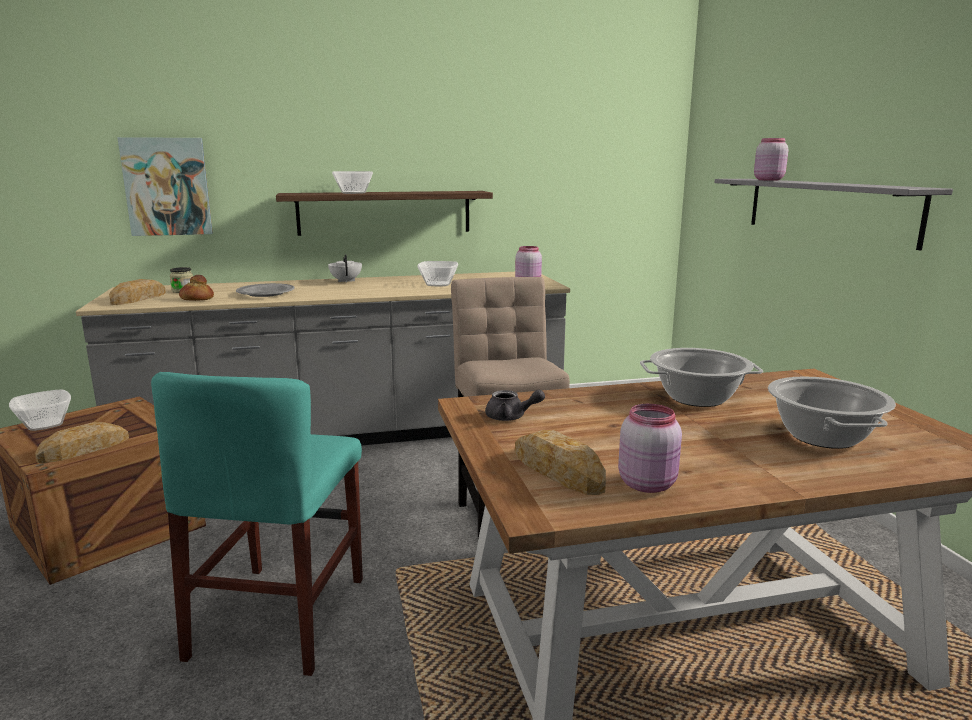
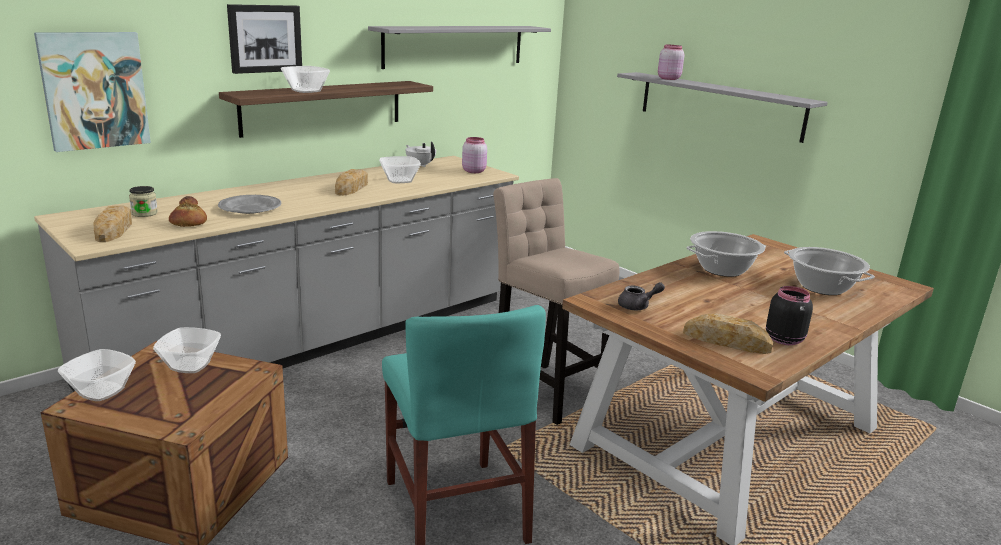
camera: 30 degrees left, 5 degrees up
(84, 449) = (201, 407): bread -> bread (352, 188)
(130, 417) = (190, 365): none -> bowl
(323, 145) = (265, 38): none -> picture
(346, 281) = (301, 183): white teapot -> white teapot (420, 165)
(539, 156) = (455, 46): none -> grey shelf
(648, 483) = (784, 339): pink jar -> black jar

